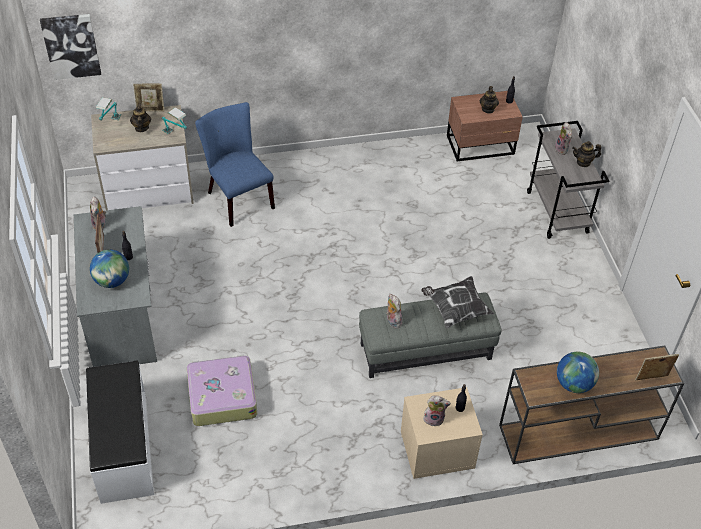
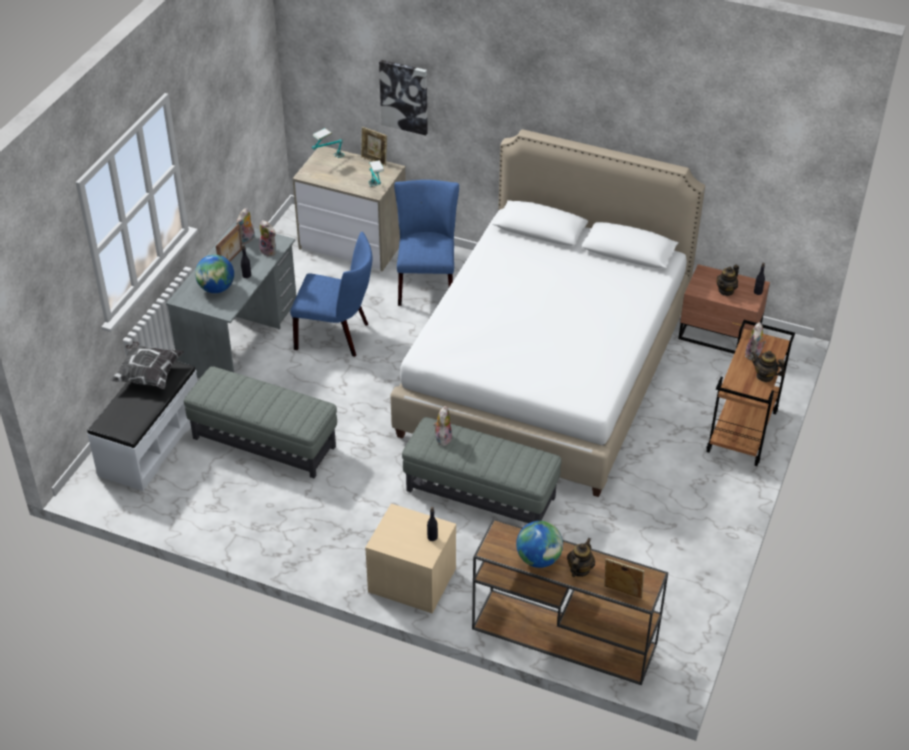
camera: 35 degrees right, 5 degrees down
(71, 46) = (311, 68): picture -> picture (404, 96)
(141, 128) = (352, 173): teapot -> teapot (579, 569)
(203, 275) = (337, 336): none -> blue chair
(221, 396) = (264, 442): suitcase -> grey ottoman
(387, 228) = (546, 370): none -> white bed
(434, 418) = (400, 534): plush toy -> plush toy (269, 251)
(456, 309) = (512, 455): pillow -> pillow (148, 374)
(558, 212) = (742, 433): grey cart -> brown cart

